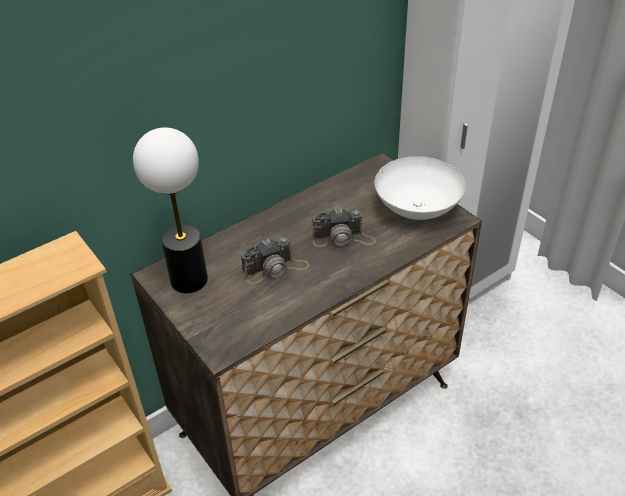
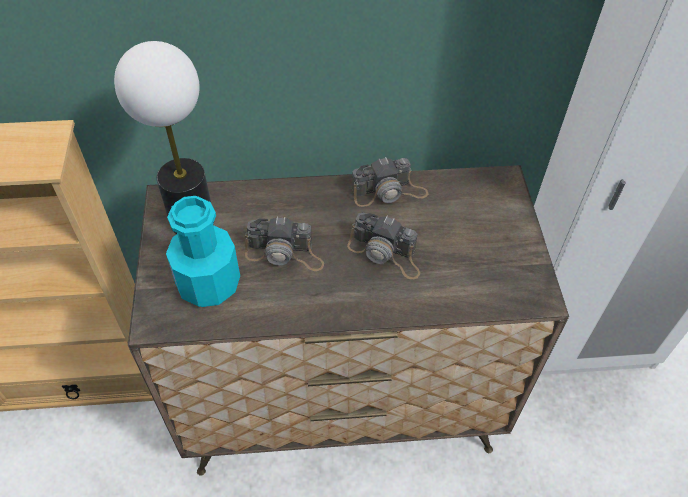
camera: 30 degrees right, 10 degrees up
(238, 311) = (209, 284): none -> turquoise bottle
(313, 202) = (389, 192): none -> camera
(416, 208) = (501, 258): white bowl -> none

